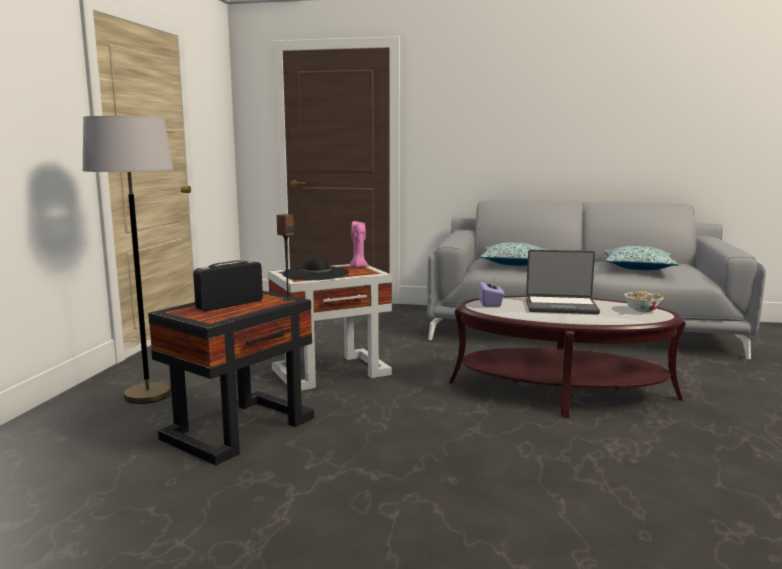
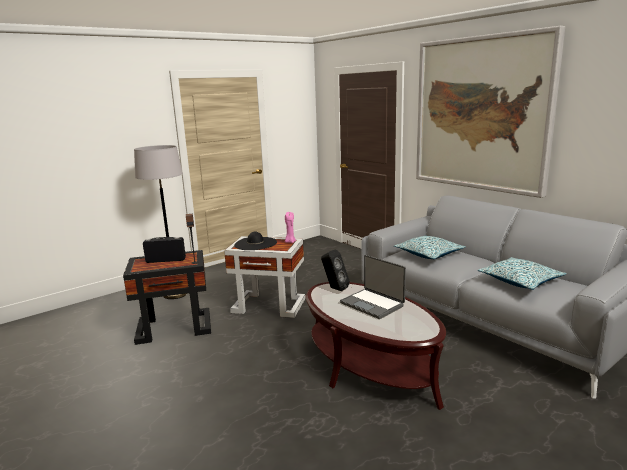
camera: 40 degrees right, 5 degrees up
(490, 303) = (334, 288): purple tissue box -> black speaker
(516, 101) = (481, 114): none -> picture
(642, 310) = (420, 325): bowl -> none

